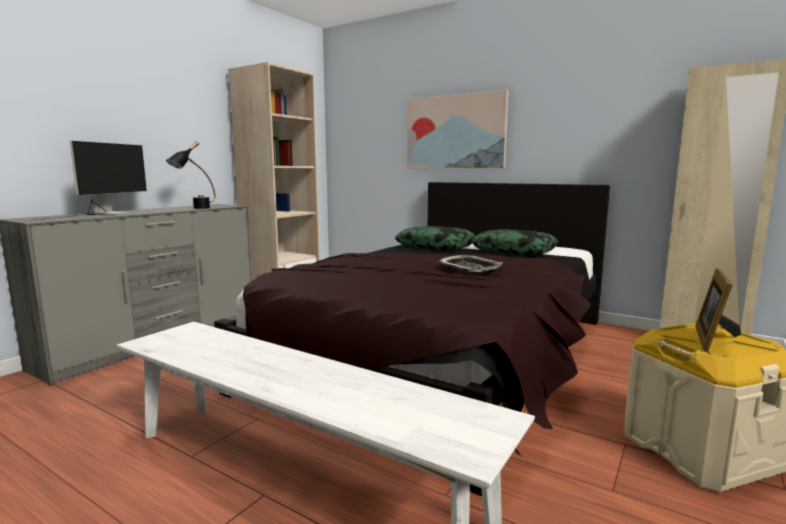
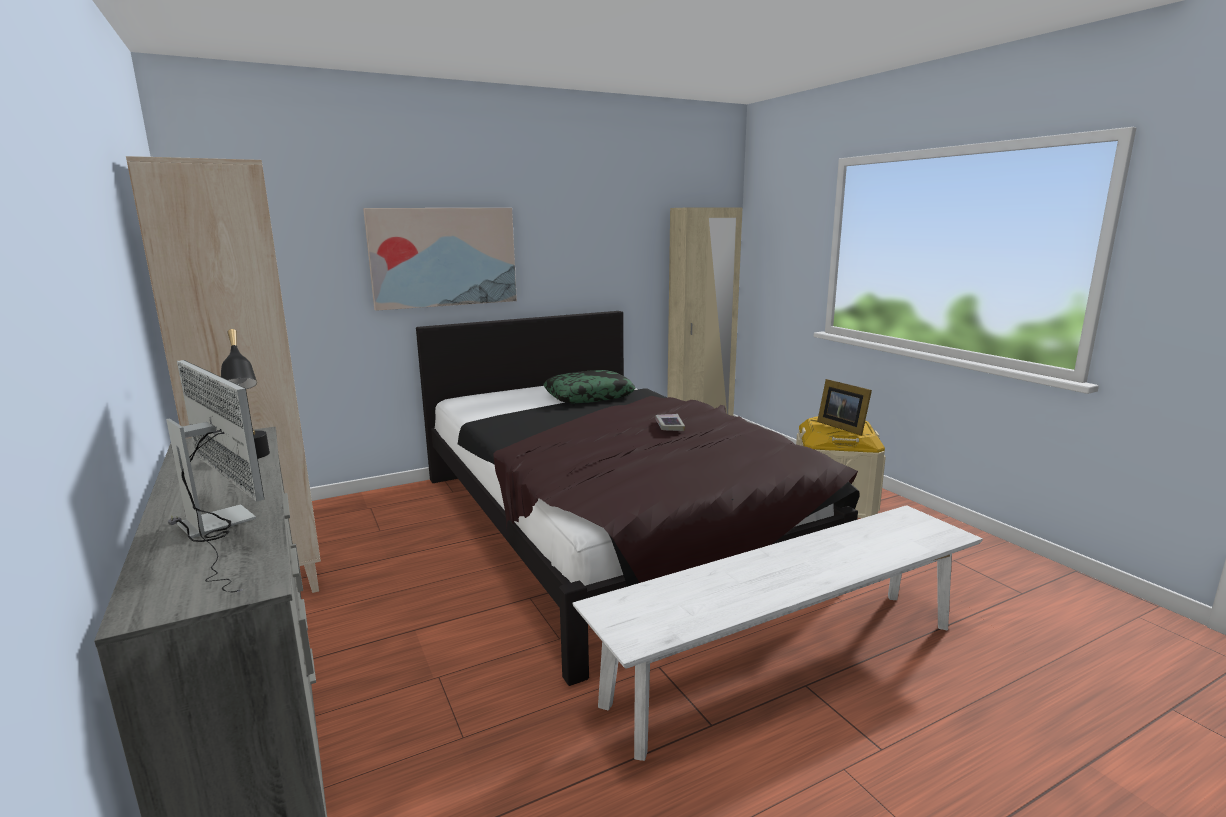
camera: 60 degrees left, 5 degrees up
(436, 246) = (514, 413): pillow -> none
(470, 268) = (669, 425): tray -> book

